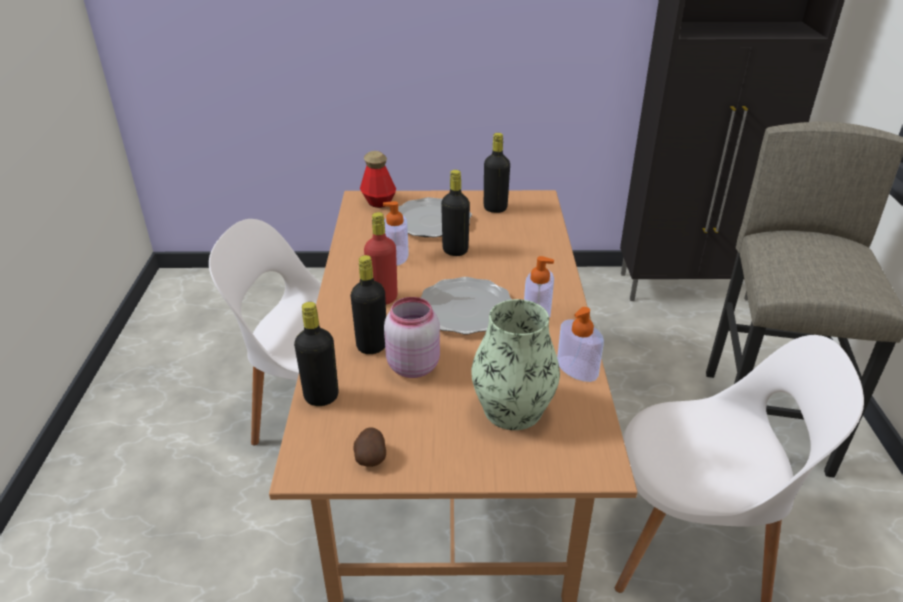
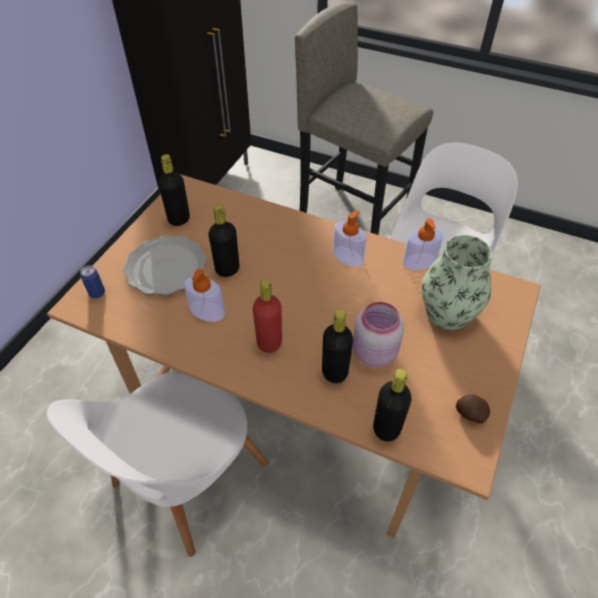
camera: 65 degrees left, 15 degrees up
(378, 202) = (97, 293): bottle -> can
(465, 310) = (318, 294): plate -> none

